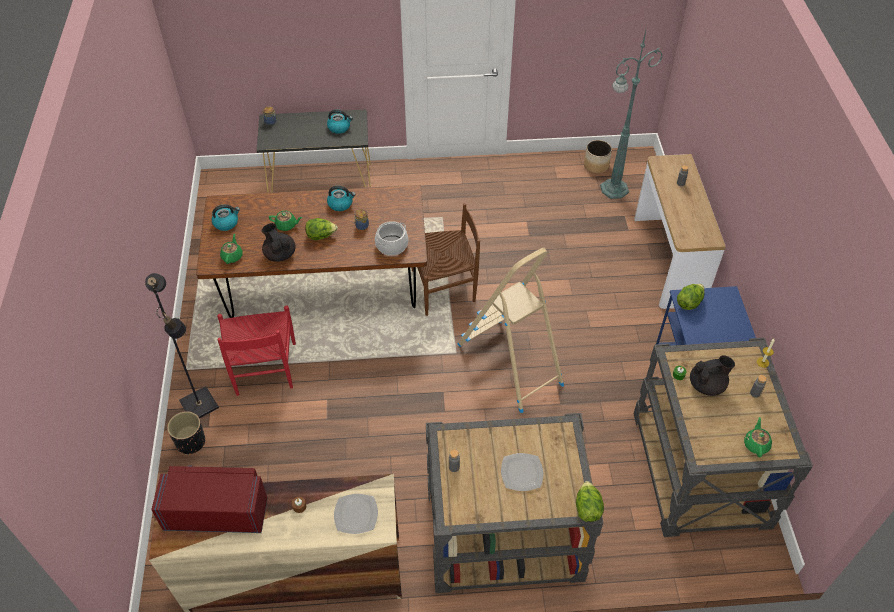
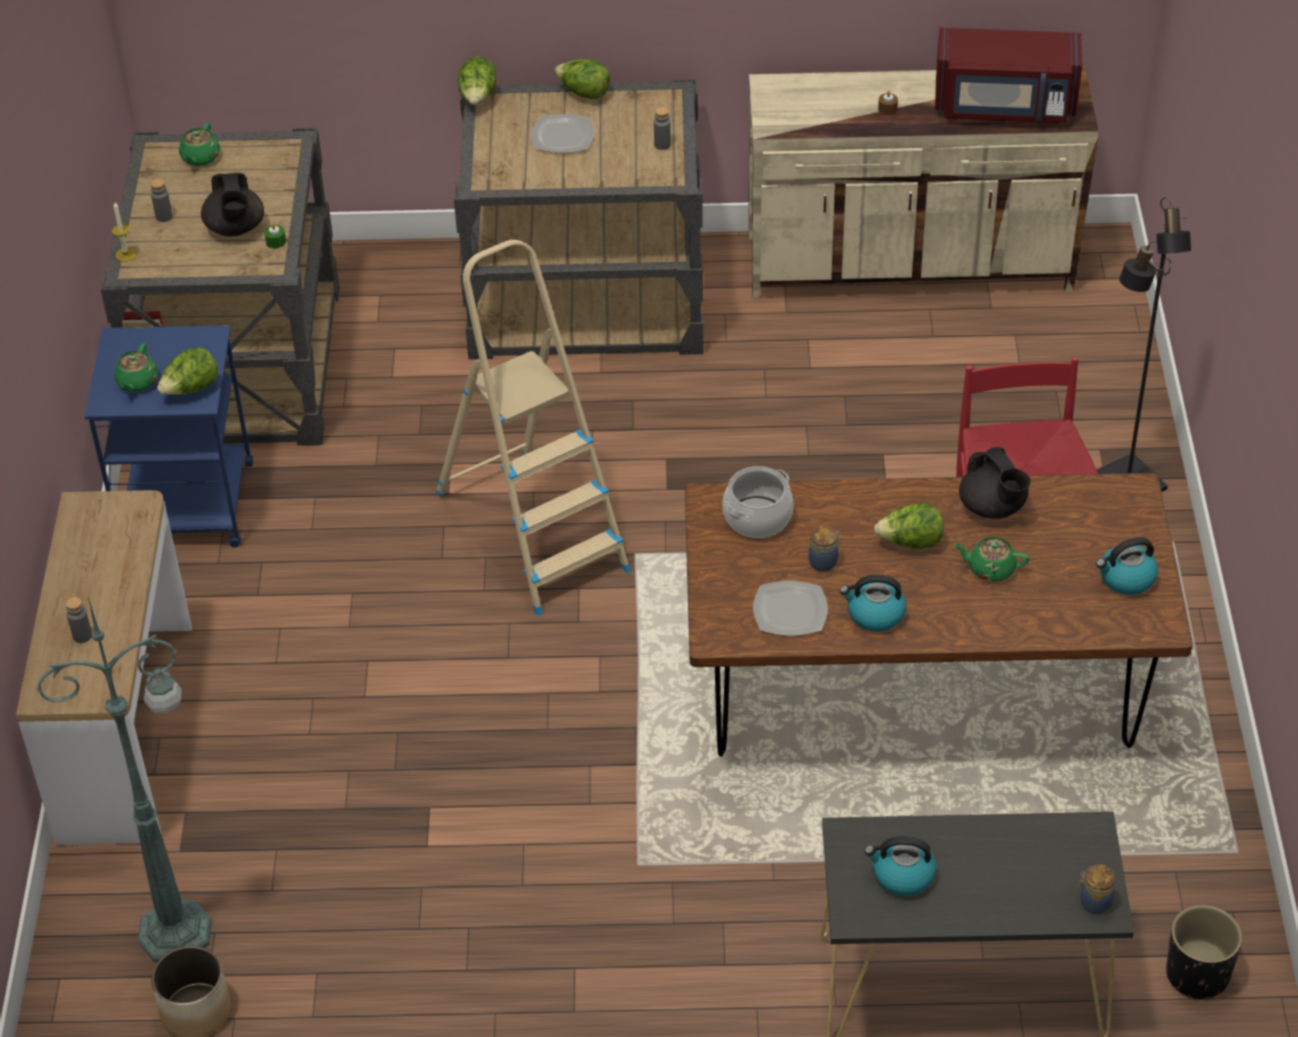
camera: 175 degrees left, 5 degrees down
(191, 442) = (1123, 427): black planter -> black planter (1197, 975)
(232, 256) = (1092, 506): green teapot -> green teapot (137, 382)
(356, 515) = (805, 99): plate -> plate (789, 610)
(444, 287) = (647, 686): brown chair -> none
(513, 516) = (584, 93): none -> lettuce
(707, 385) = (235, 228): black teapot -> black teapot turned 90 degrees counterclockwise

